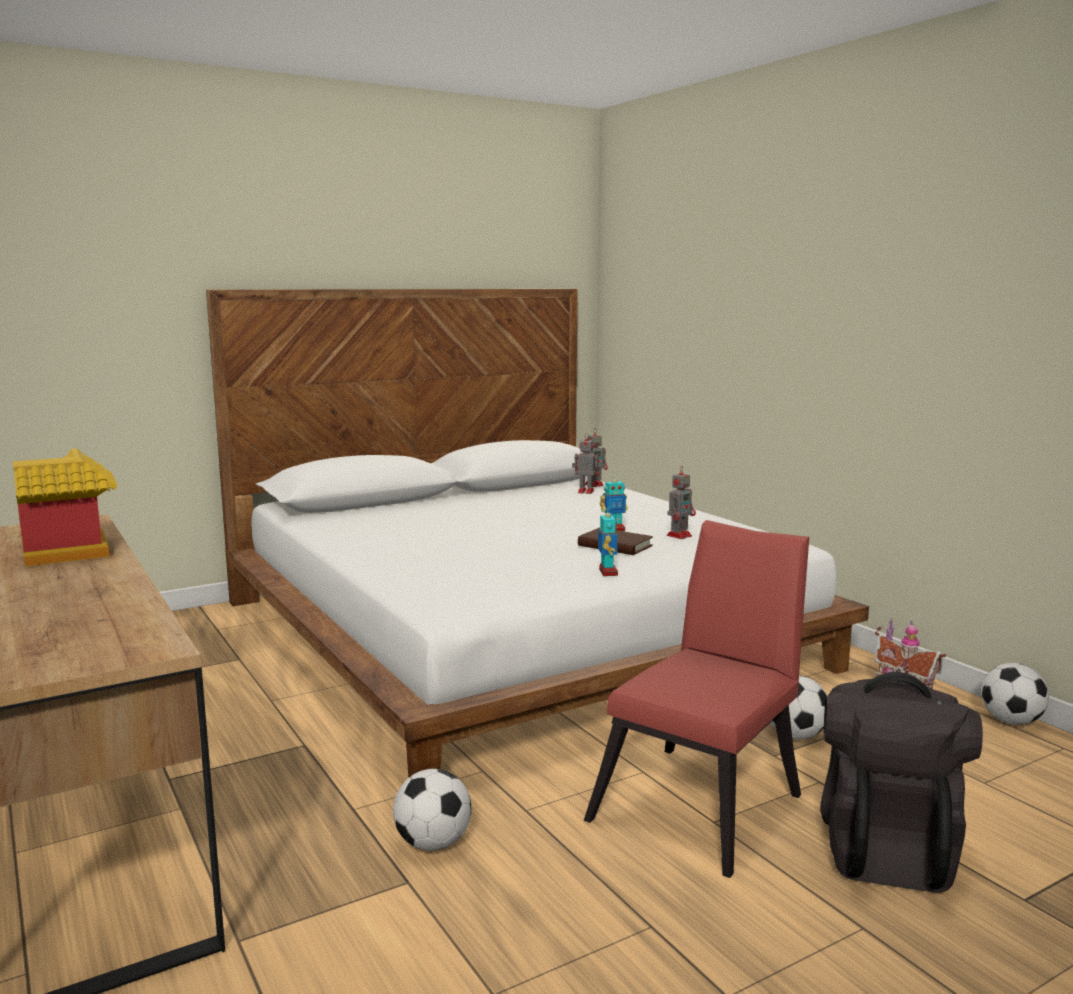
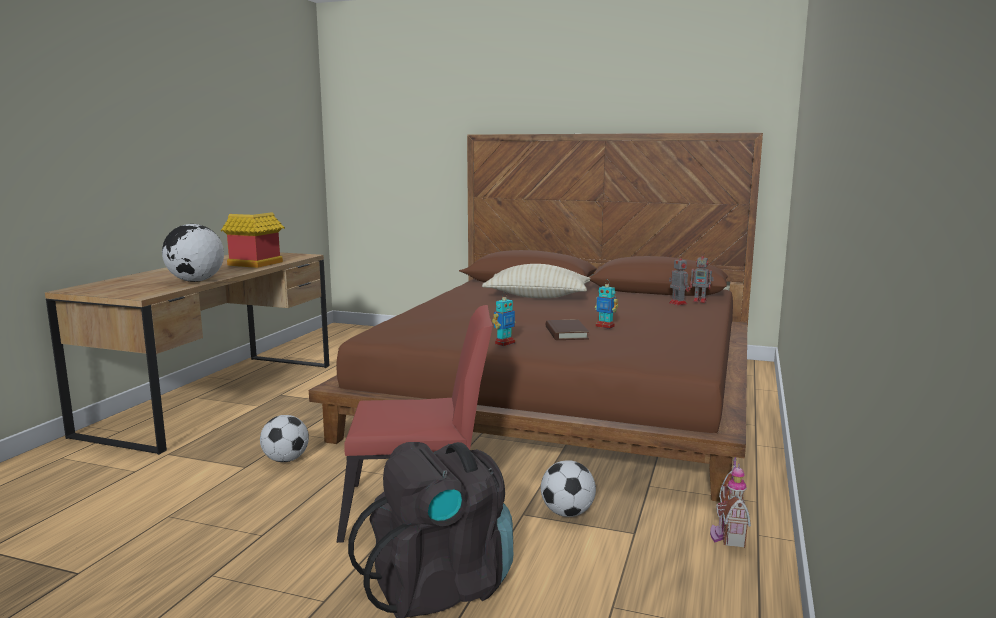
camera: 50 degrees right, 0 degrees up
(121, 602) = (195, 281): none -> globe
(440, 516) = (537, 297): none -> beige pillow
(515, 633) = (564, 395): white bed -> brown bed
(680, 535) = (632, 339): toy robot -> none
(1011, 721) = (770, 597): football -> none

